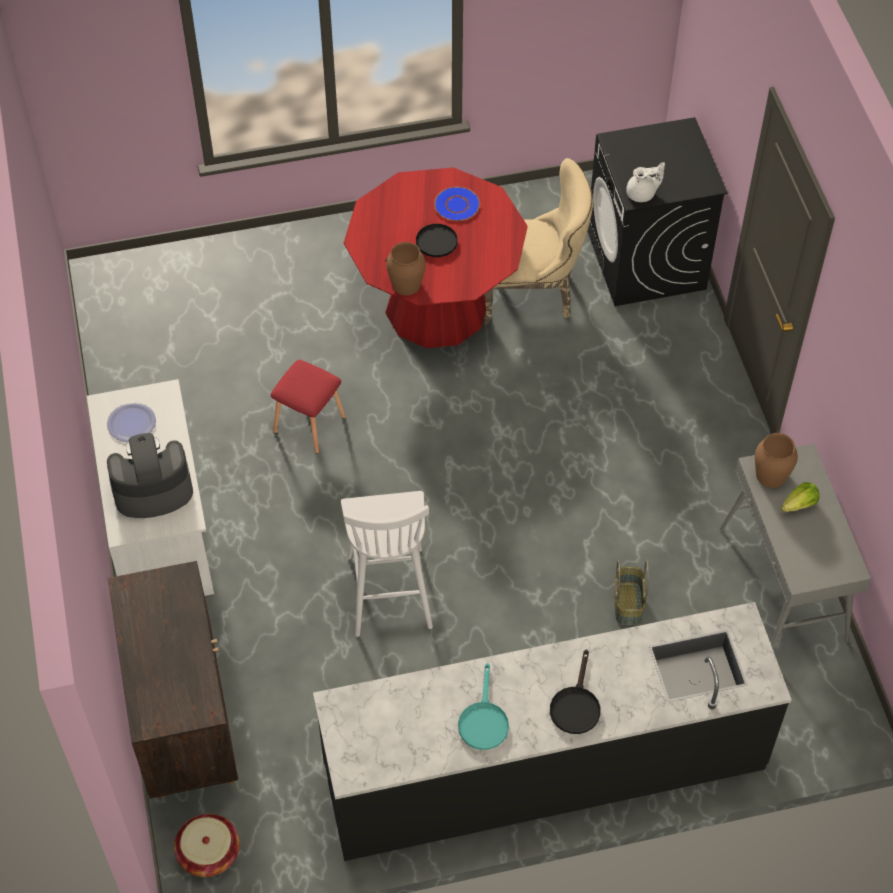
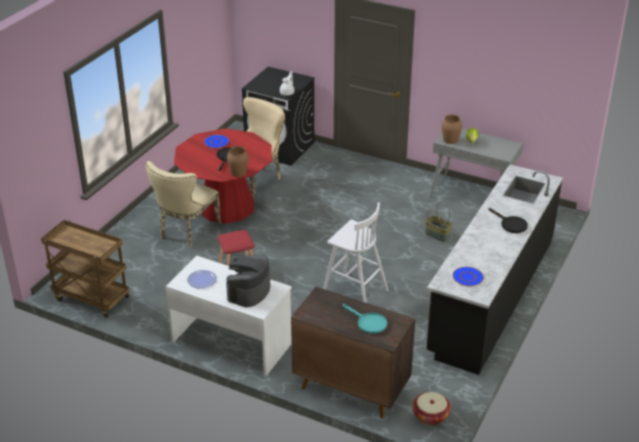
camera: 50 degrees left, 20 degrees down
(110, 319) = (90, 298): none -> brown cart
(337, 308) = (186, 232): none -> beige chair
(382, 729) = (467, 277): none -> blue plate
(483, 720) = (492, 249): turquoise frying pan -> turquoise frying pan (368, 323)

